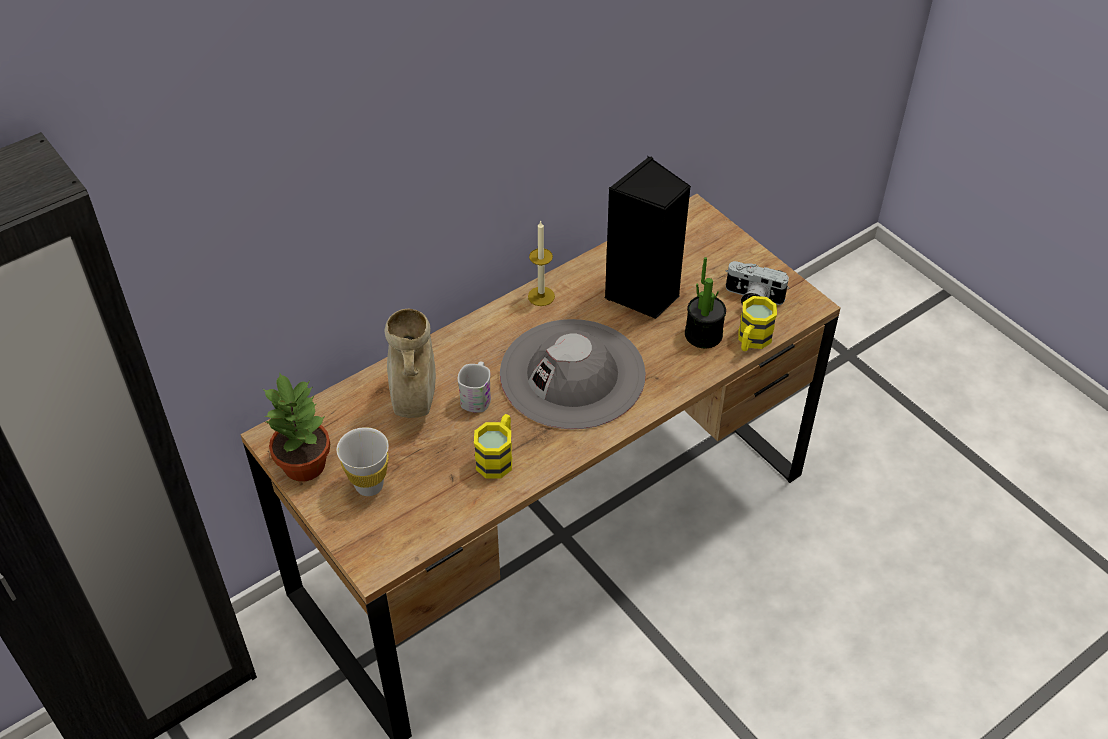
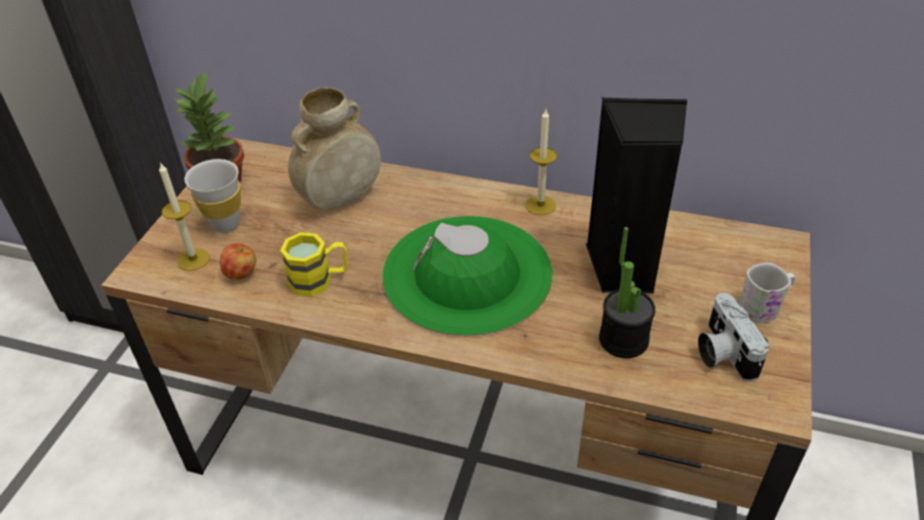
camera: 55 degrees right, 5 degrees down
(394, 524) = (193, 259): none -> candle
(443, 500) = (241, 274): none -> apple
(477, 396) = (380, 231): white mug -> white mug (763, 308)
(572, 374) = (467, 274): grey hat -> green hat
(751, 341) = (661, 384): yellow mug -> none

